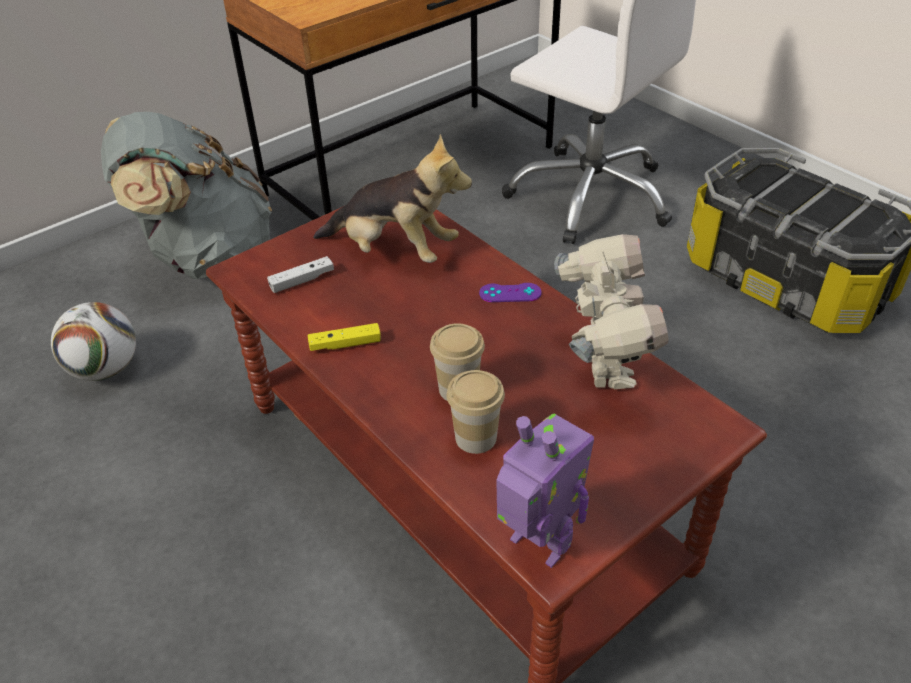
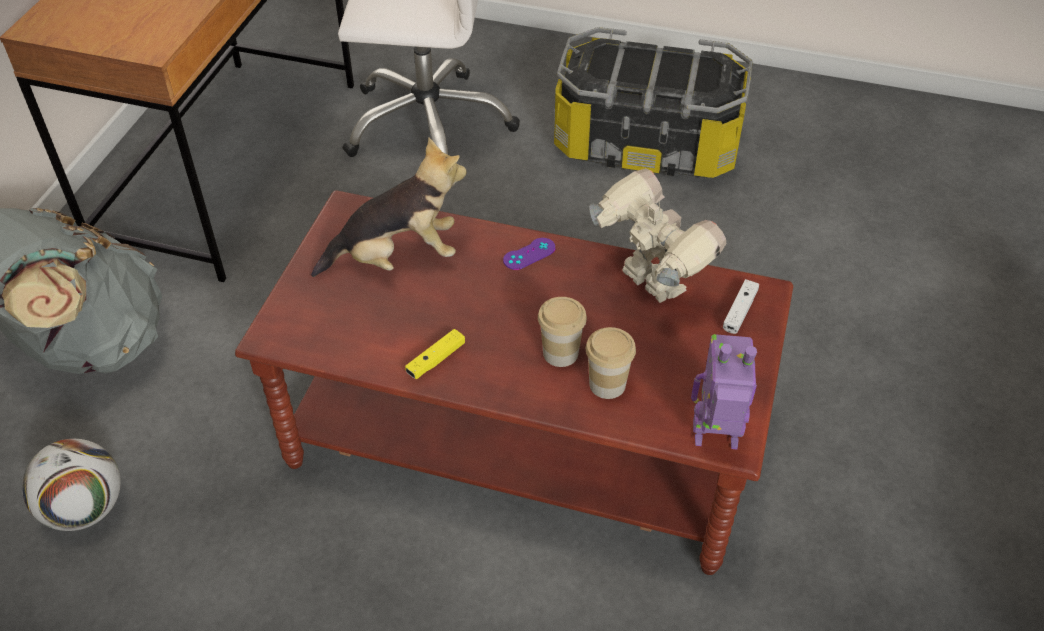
camera: 35 degrees left, 5 degrees up
(302, 280) = (341, 321): white game controller -> white game controller (739, 311)

